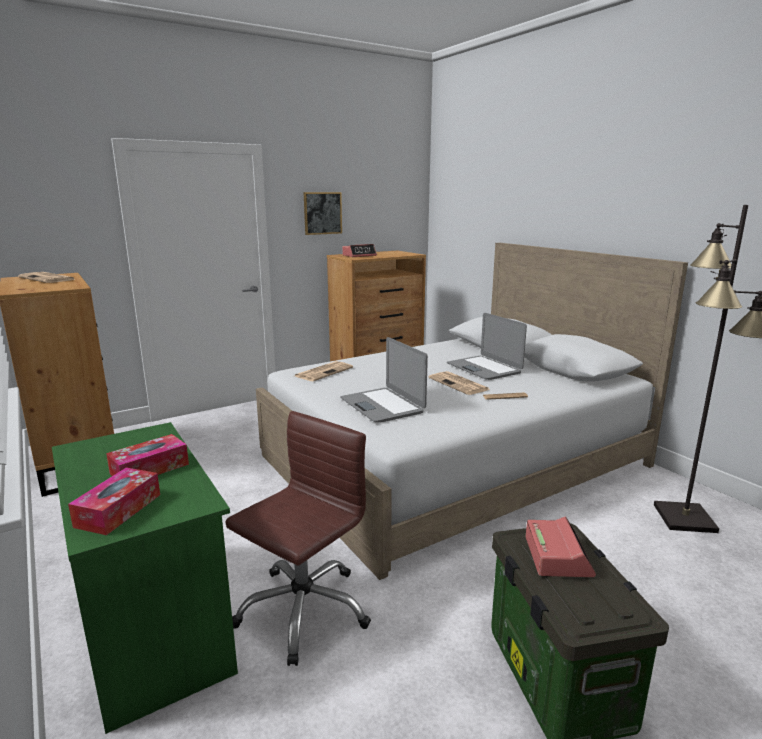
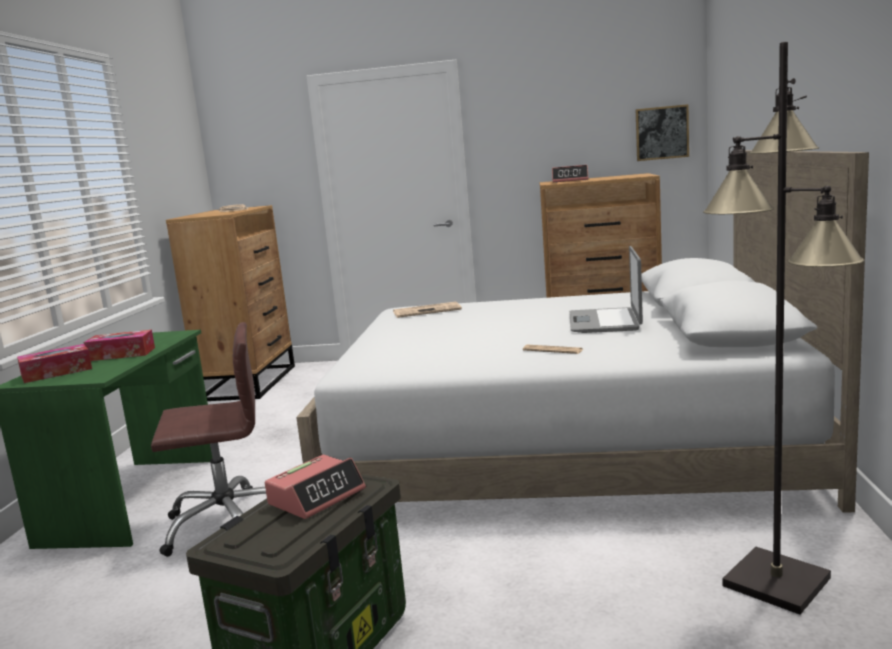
camera: 40 degrees right, 5 degrees down
(322, 213) = (536, 131): picture -> picture (662, 133)
(382, 406) = (407, 343): laptop -> none
(459, 384) = (534, 333): newspaper -> none

